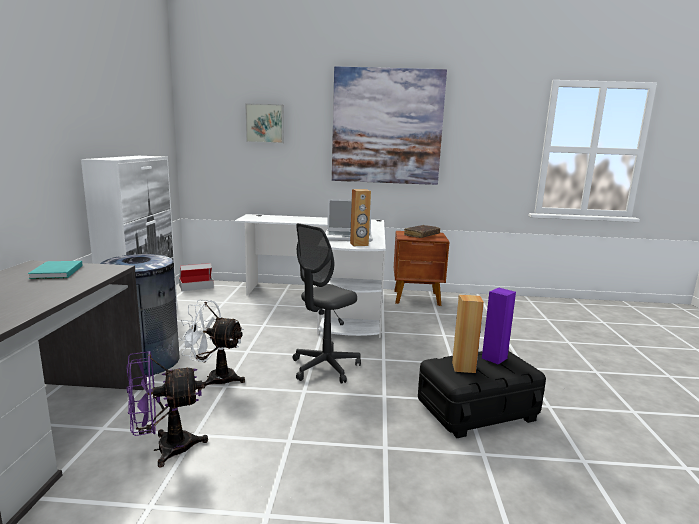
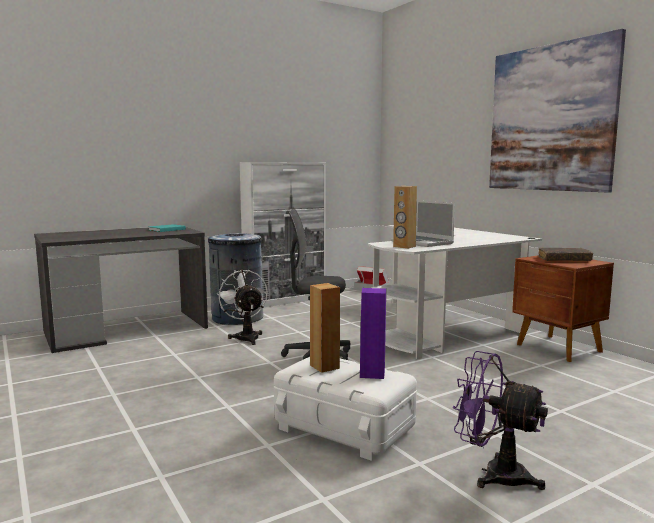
camera: 55 degrees right, 5 degrees down
(165, 449) = (151, 353): purple fan -> purple fan (494, 473)
(265, 123) = (439, 128): picture -> none
(477, 411) = (343, 428): black storage box -> white storage box

